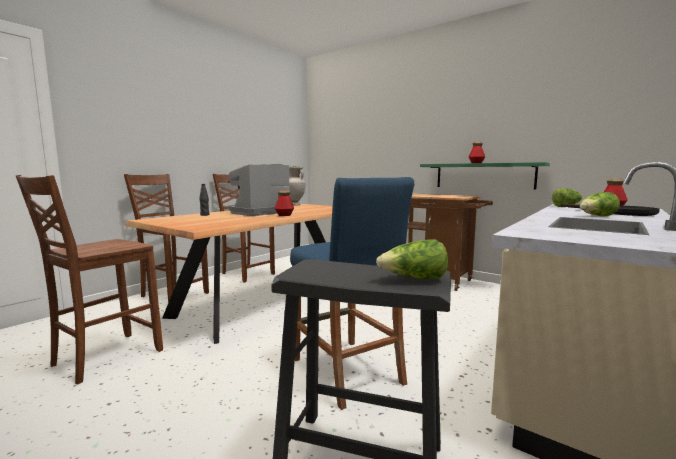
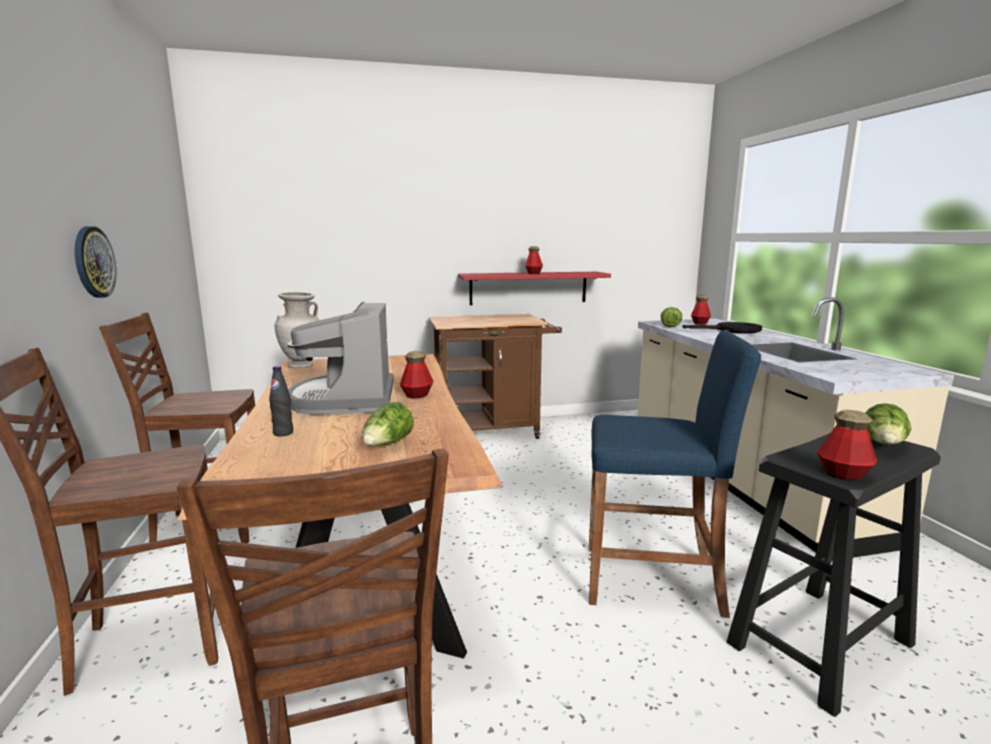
camera: 50 degrees left, 5 degrees up
(218, 149) = (93, 262): none -> wall clock
(303, 273) = (843, 474): none -> bottle
(483, 176) = (528, 287): green shelf -> red shelf
(596, 216) = (748, 339): lettuce -> lettuce (387, 444)

